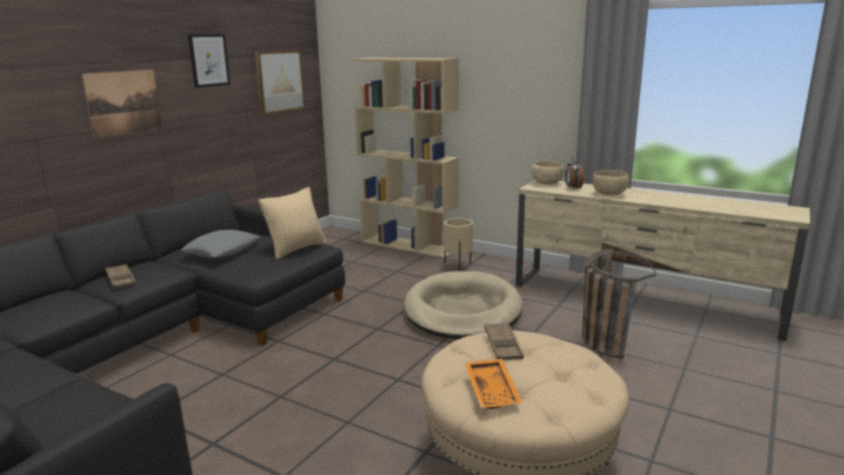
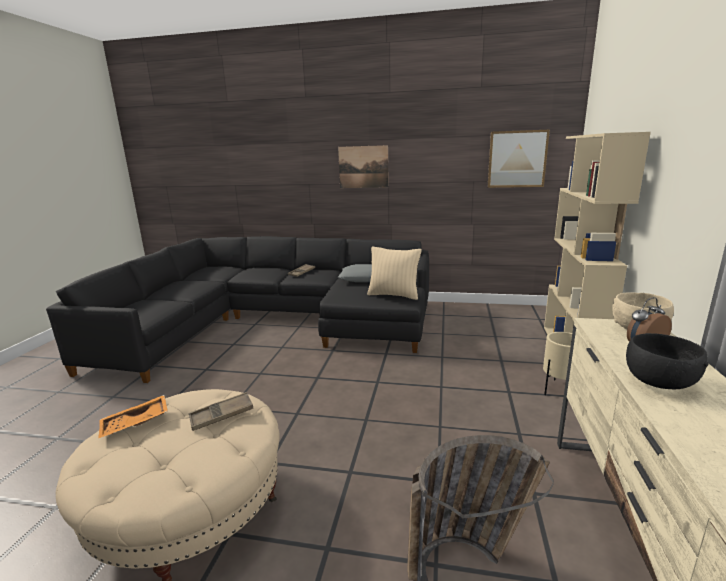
camera: 70 degrees right, 0 degrees up
(209, 60) = (439, 139): picture -> none
(462, 311) = (449, 418): beige dog bed -> none
(609, 194) = (658, 382): beige bowl -> black bowl

